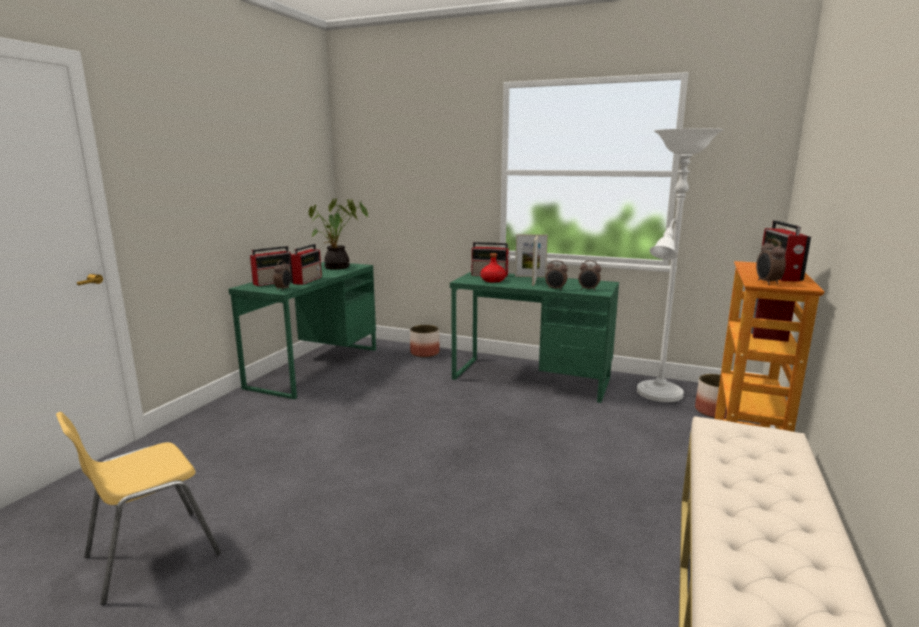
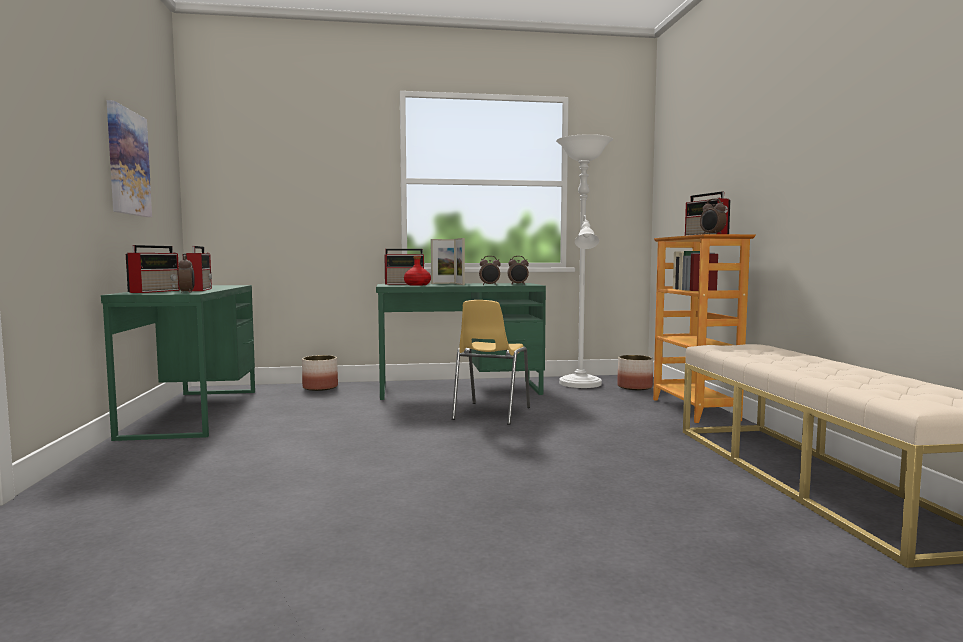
camera: 30 degrees left, 10 degrees down
(151, 555) = (211, 577): yellow chair -> yellow chair (490, 413)
(263, 178) = (127, 162): none -> picture
(338, 268) = (212, 286): potted plant -> none

